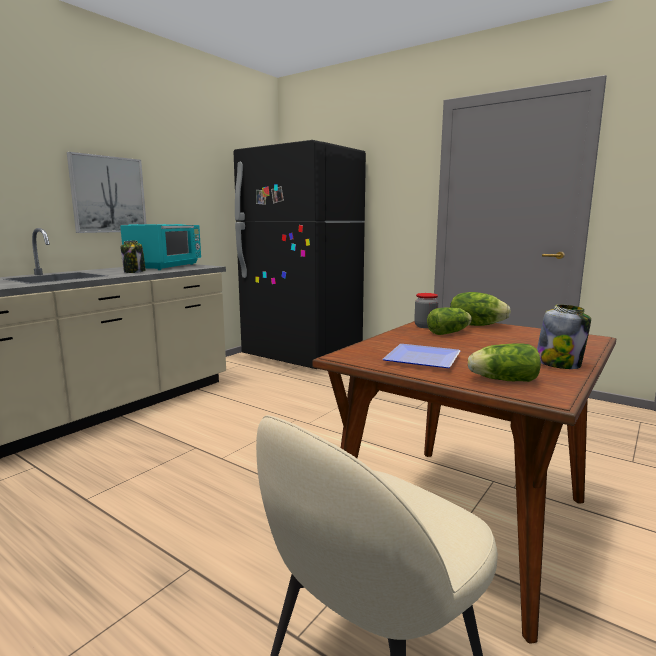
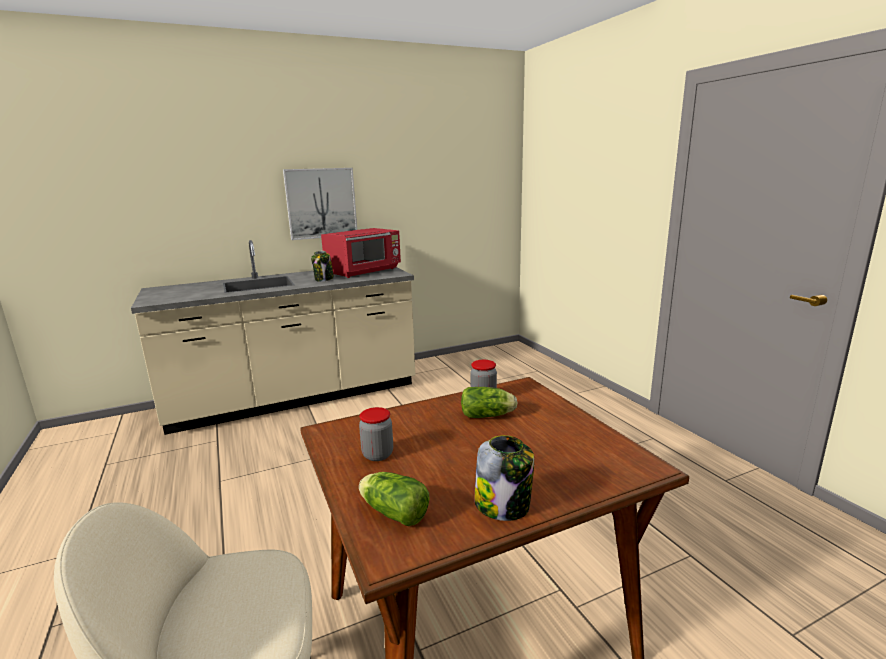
camera: 30 degrees right, 5 degrees up
(166, 266) = (364, 271): turquoise microwave -> red microwave
(302, 356) = (517, 366): black fridge -> none
(419, 360) = (377, 454): plate -> jar
(476, 325) = (543, 407): lettuce -> none

